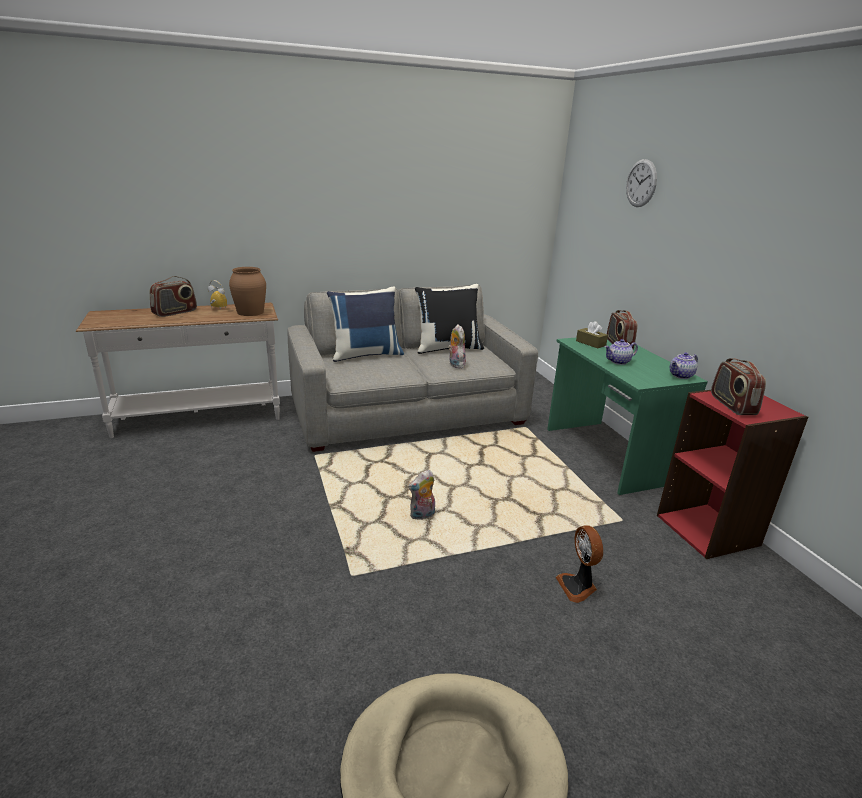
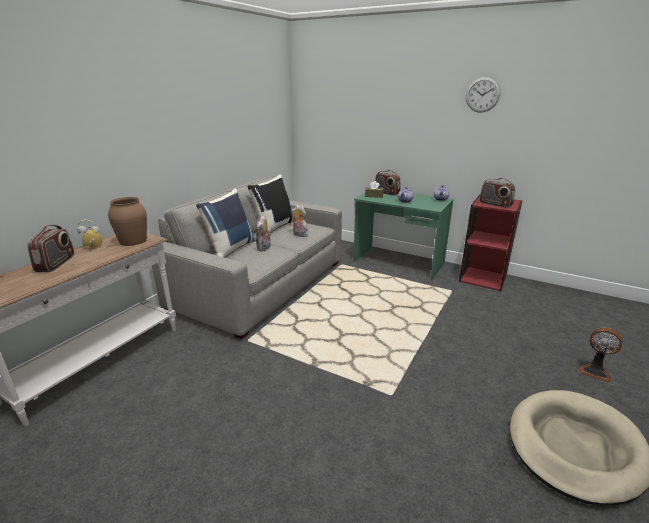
camera: 40 degrees left, 0 degrees up
(422, 516) = (370, 340): plush toy -> plush toy (264, 248)
(578, 587) = (483, 331): fan -> fan (594, 371)
(641, 183) = (372, 88): wall clock -> wall clock (482, 95)

